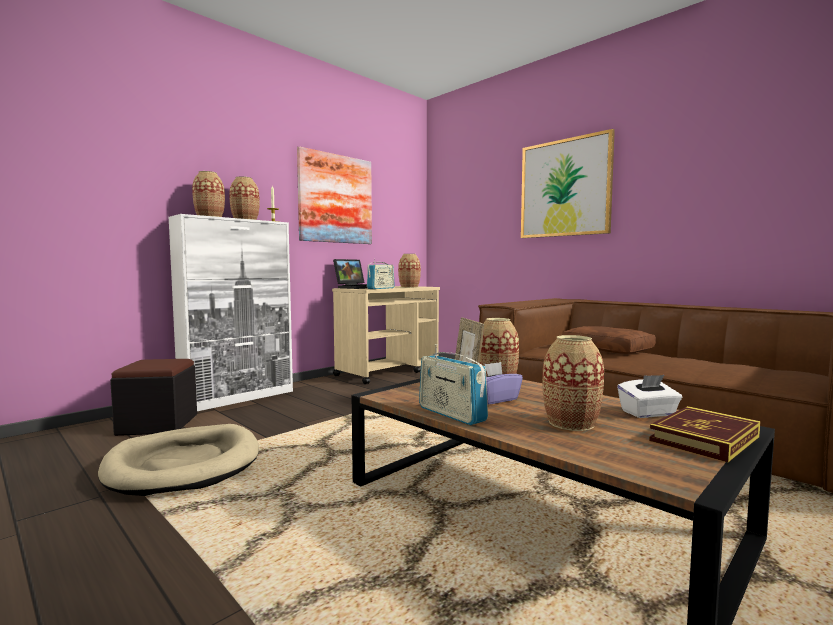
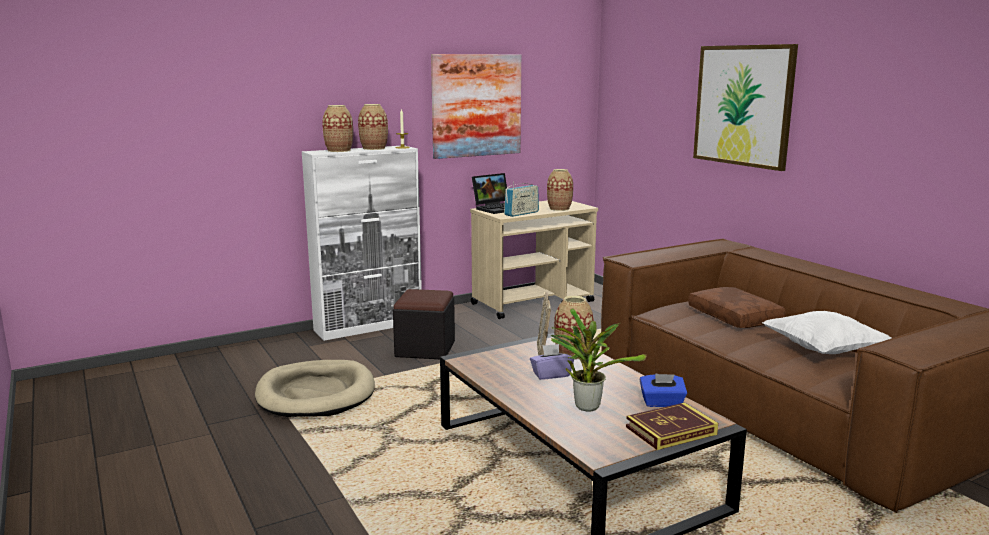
camera: 15 degrees right, 10 degrees up
(158, 424) = (296, 351): black ottoman -> black ottoman (425, 349)
(451, 414) = (502, 386): radio -> none
(571, 423) = (586, 405): vase -> potted plant
(648, 413) = (662, 403): white tissue box -> blue tissue box
(718, 363) = (823, 351): none -> white pillow

